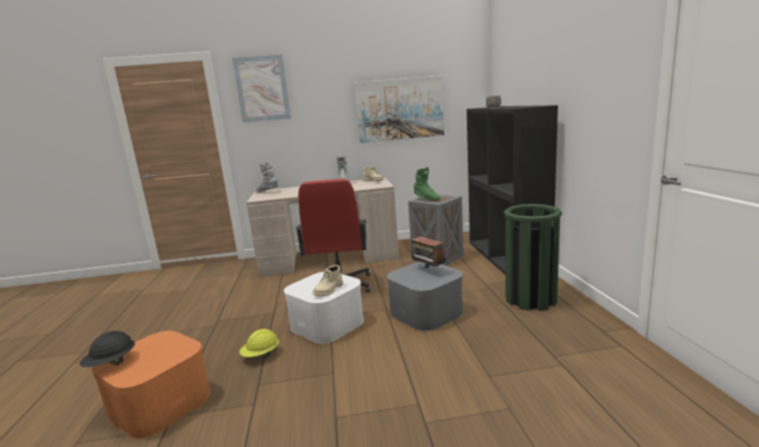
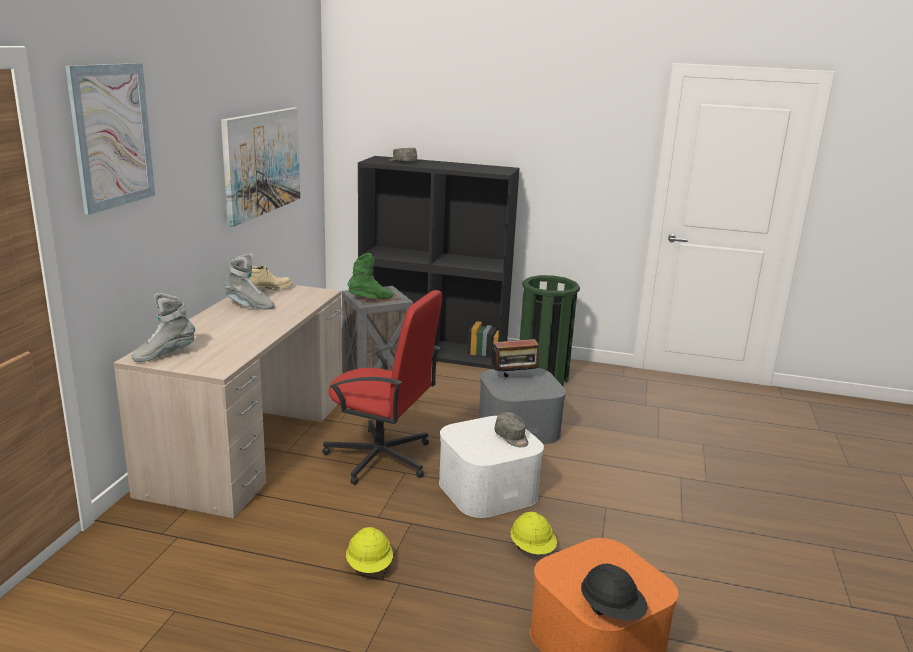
camera: 70 degrees left, 5 degrees up
(228, 314) = (369, 566): none -> yellow hard hat
(329, 290) = (512, 437): beige boot -> grey cap

